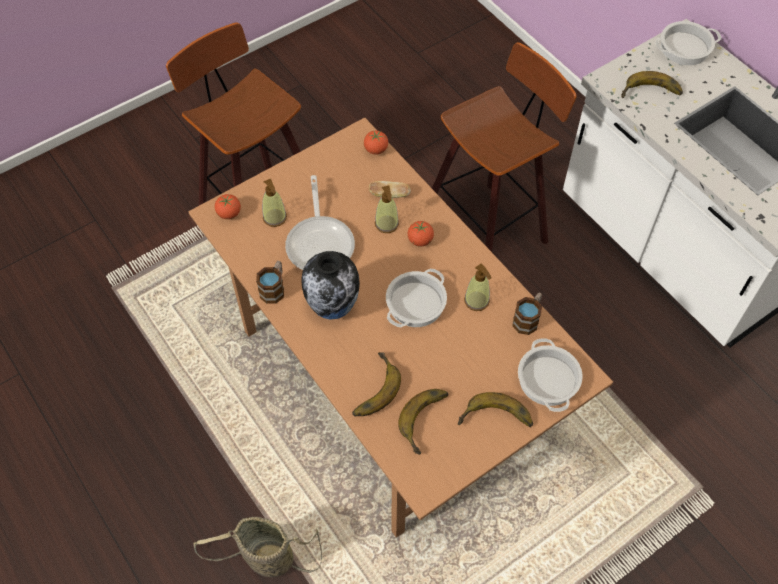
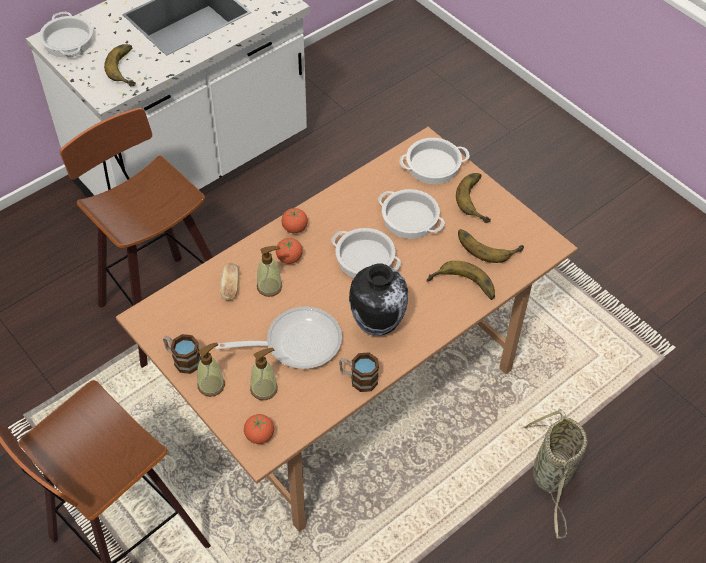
camera: 95 degrees left, 5 degrees down
(376, 150) = (166, 302): tomato -> tomato (295, 228)
(468, 348) = (409, 219): none -> cooking pot
(477, 301) = (357, 213): soap dispenser -> soap dispenser (211, 385)
(528, 319) = (373, 178): mug -> mug (182, 359)

